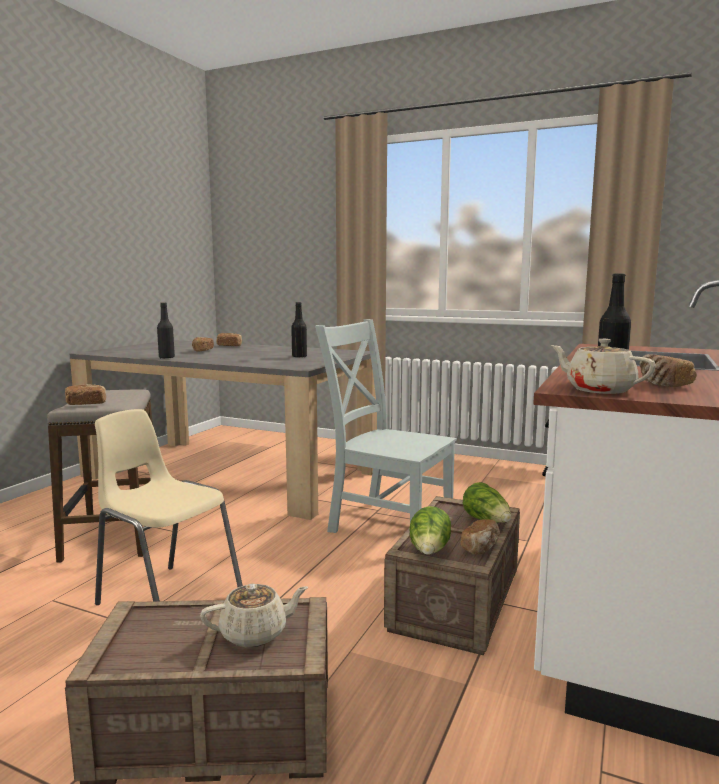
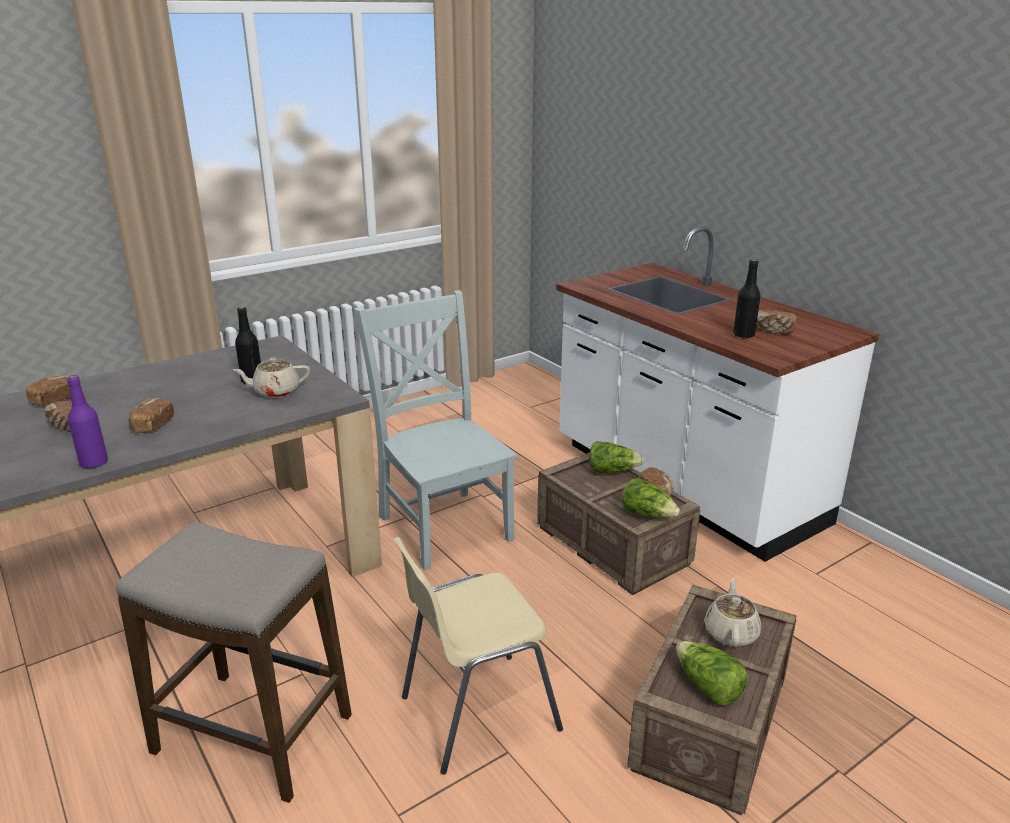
camera: 60 degrees left, 15 degrees up
(86, 404) = (256, 581): bread -> bread (152, 425)
(155, 637) = (707, 687): none -> lettuce
(166, 357) = (94, 463): black bottle -> purple bottle
(386, 524) = (443, 524): grey chair -> grey chair turned 90 degrees clockwise
(598, 390) = (782, 351): beige teapot -> beige teapot (275, 392)

